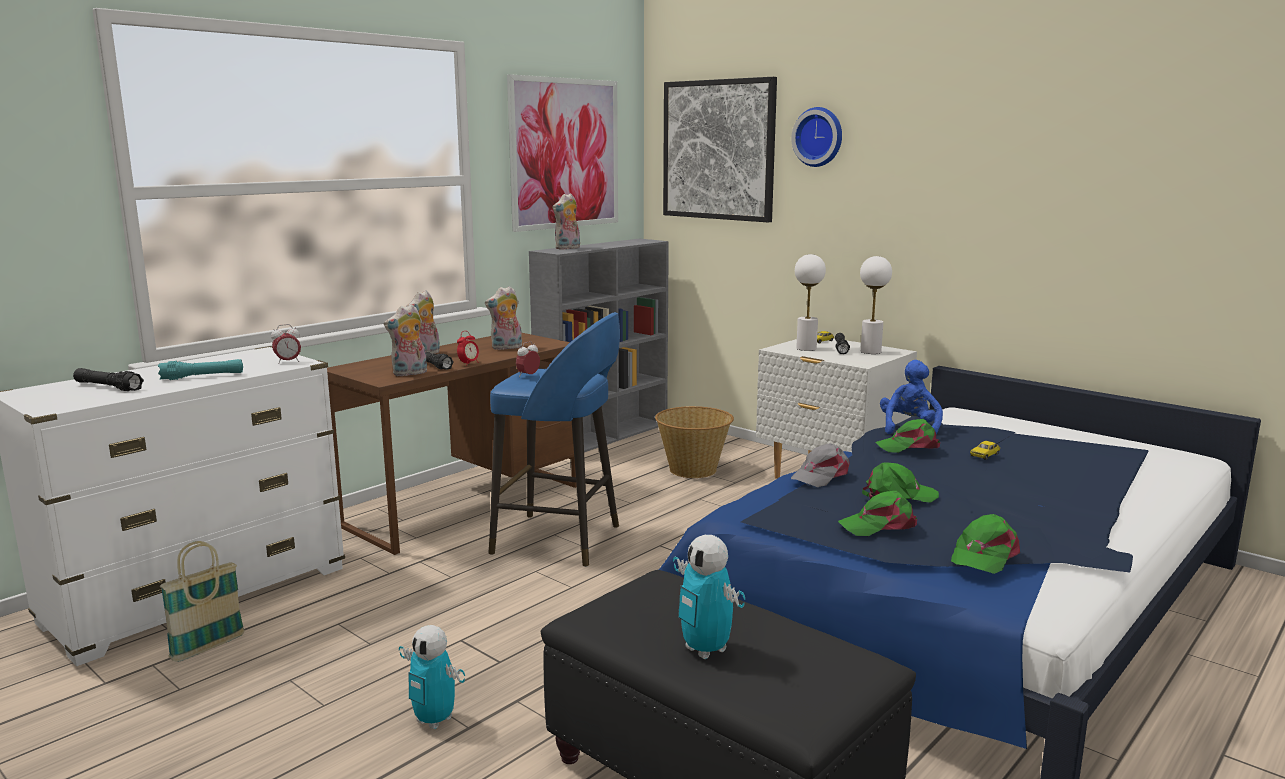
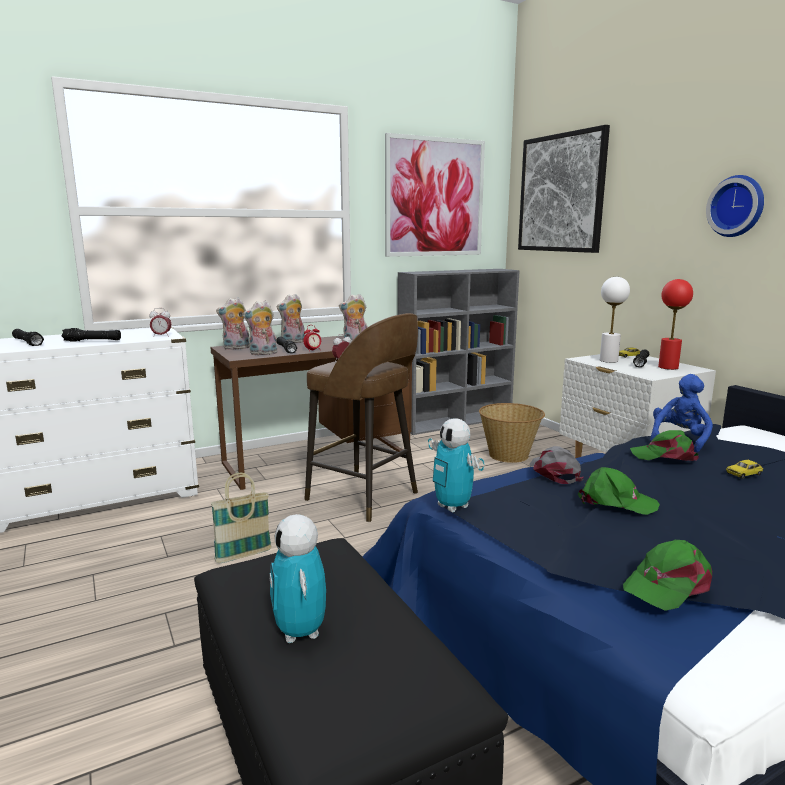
camera: 20 degrees right, 0 degrees up
(202, 377) = (92, 341): turquoise flashlight -> black flashlight
(208, 647) = (67, 538): basket -> basket (243, 555)
(434, 720) = (156, 632): toy robot -> toy robot (453, 506)
(560, 540) = (364, 497): blue stool -> brown stool
(568, 248) = (430, 271): plush toy -> plush toy (236, 348)
(819, 137) = (641, 175): wall clock -> wall clock (737, 206)
(821, 475) = (554, 472): grey cap -> grey cap turned 105 degrees clockwise
(871, 352) = (668, 367): white table lamp -> red table lamp
(879, 525) = (573, 531): green cap -> none

